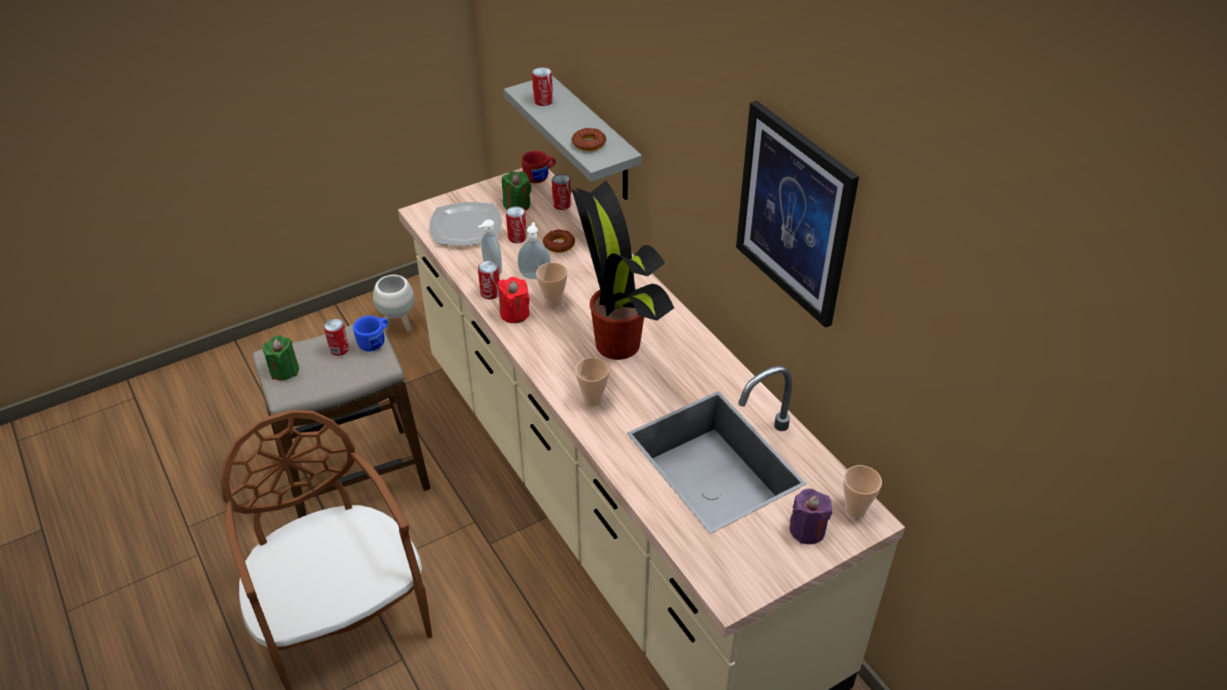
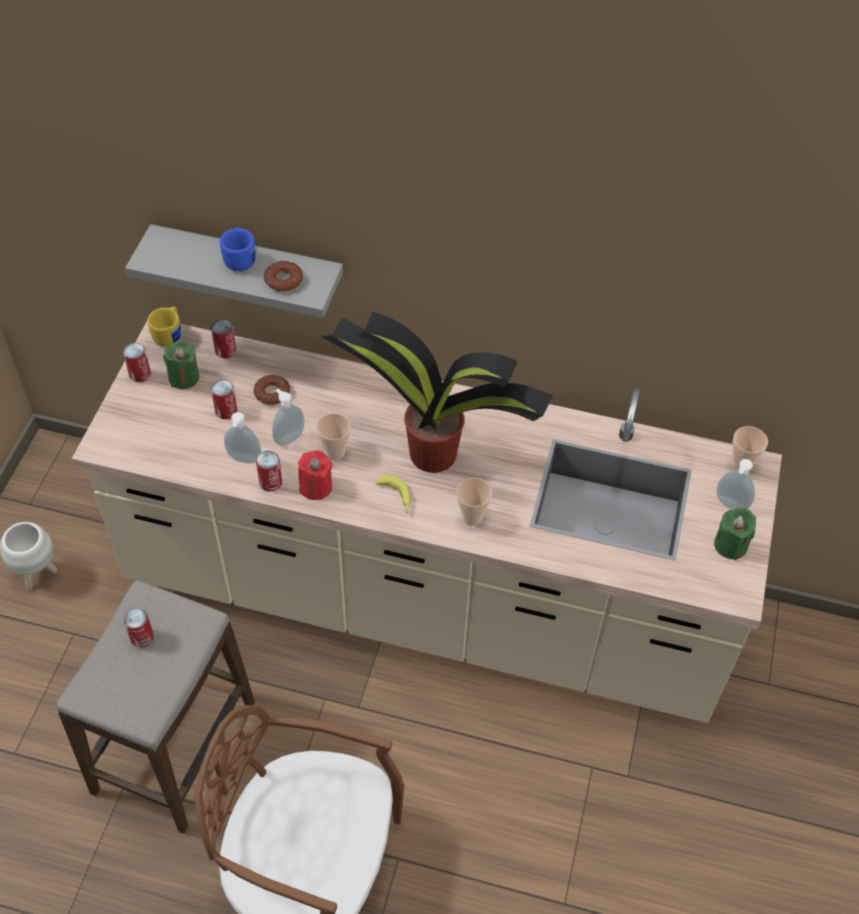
camera: 45 degrees left, 10 degrees up
(284, 370) = (117, 697): green candle -> green candle (730, 545)
(375, 342) = (169, 605): blue mug -> blue mug (240, 258)
(466, 227) = (165, 432): plate -> none
(540, 177) = (169, 334): red mug -> yellow mug
(543, 101) = (183, 259): can -> can (140, 374)
(557, 354) = (396, 498): none -> banana
(794, 214) = (604, 255): picture -> none
(807, 530) = (730, 505): purple candle -> soap dispenser

